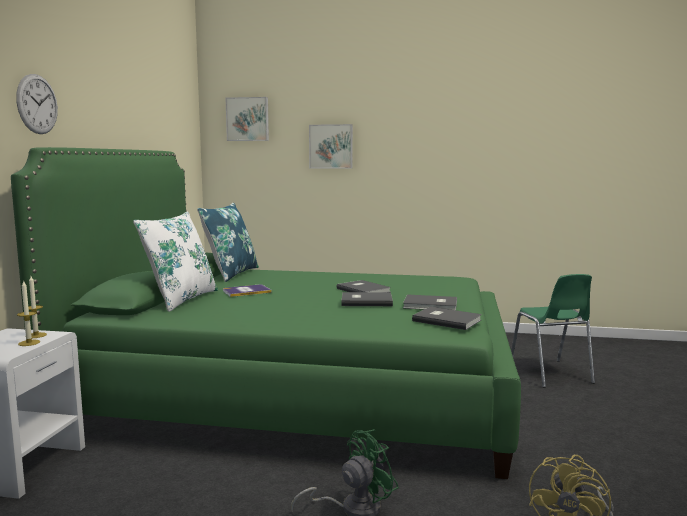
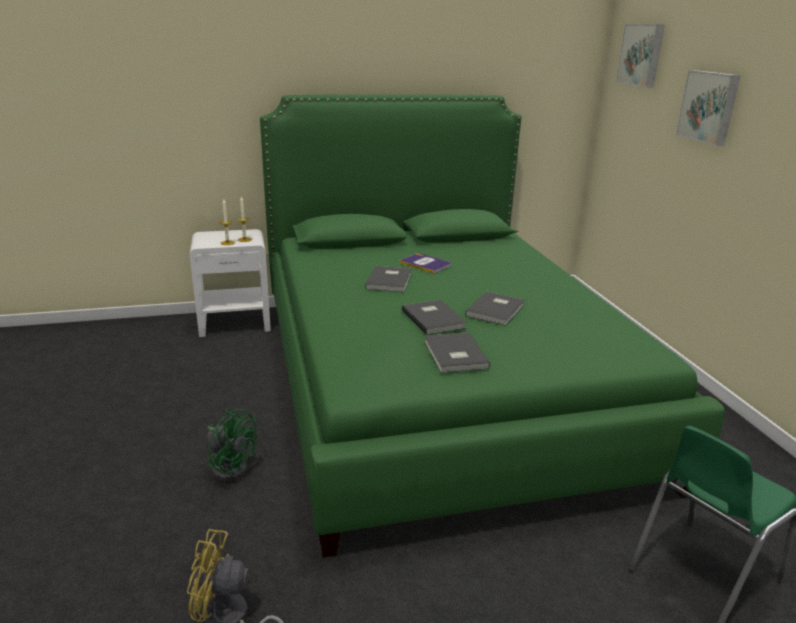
camera: 65 degrees right, 15 degrees up
(37, 104) = (311, 55): wall clock -> none
(180, 299) = (371, 250): white pillow -> none
(231, 274) = (490, 243): blue pillow -> none
(446, 320) = (391, 371): grey book -> grey book (390, 281)

